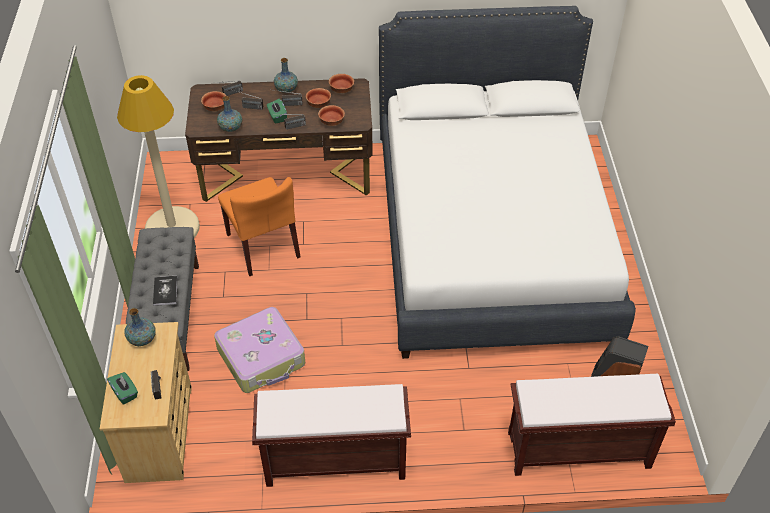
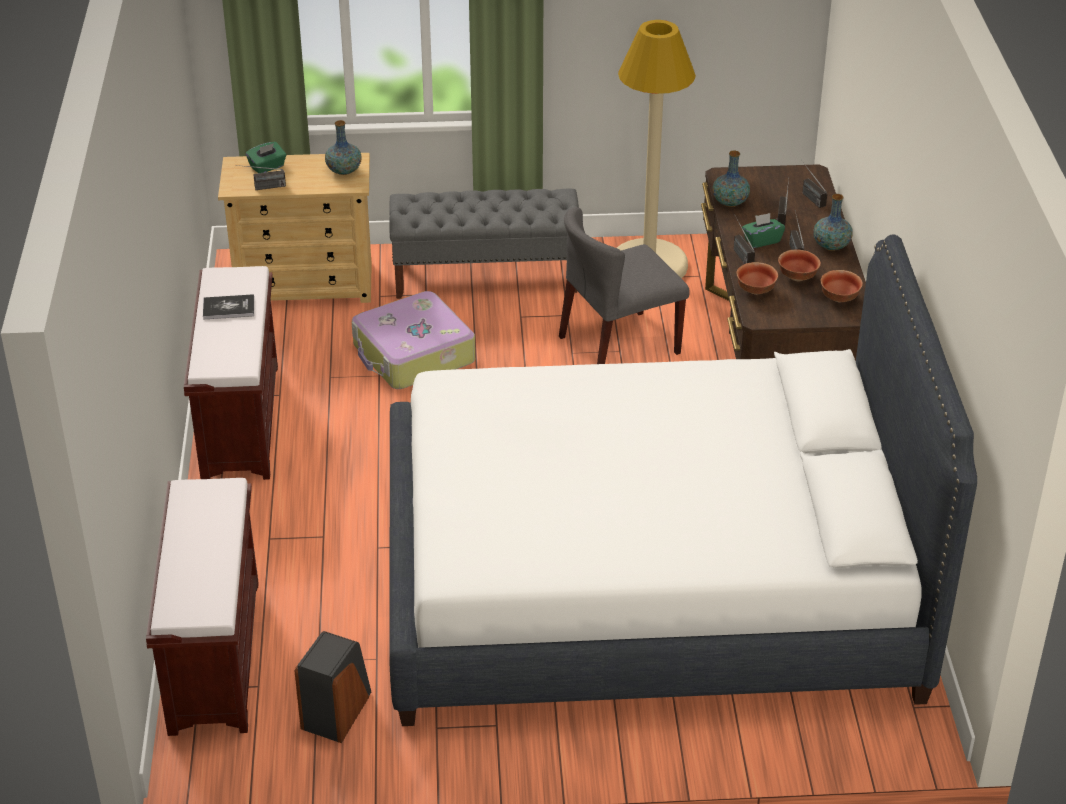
camera: 90 degrees right, 10 degrees down
(165, 291) = (460, 213): book -> book (228, 308)
(215, 108) = (773, 187): bowl -> none
(263, 246) = (618, 346): orange chair -> grey chair

